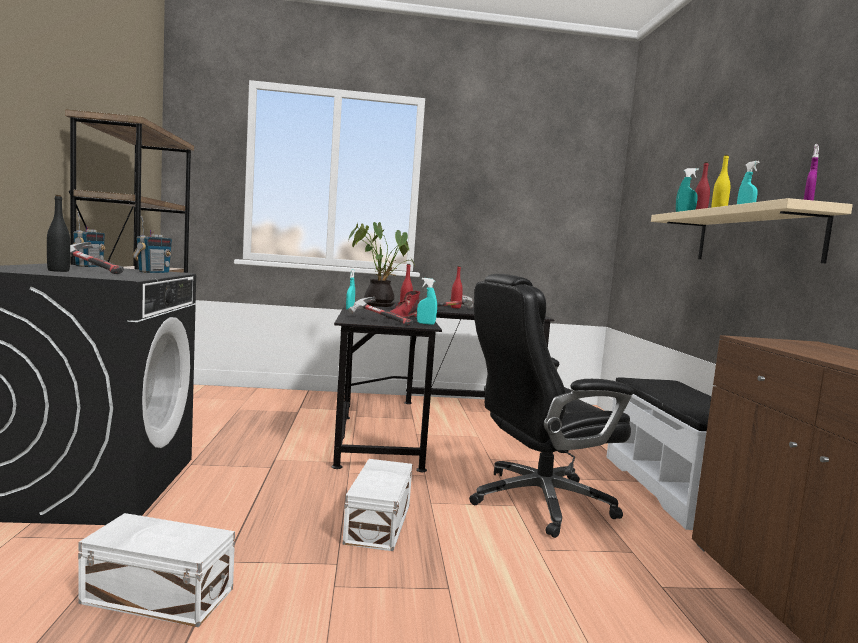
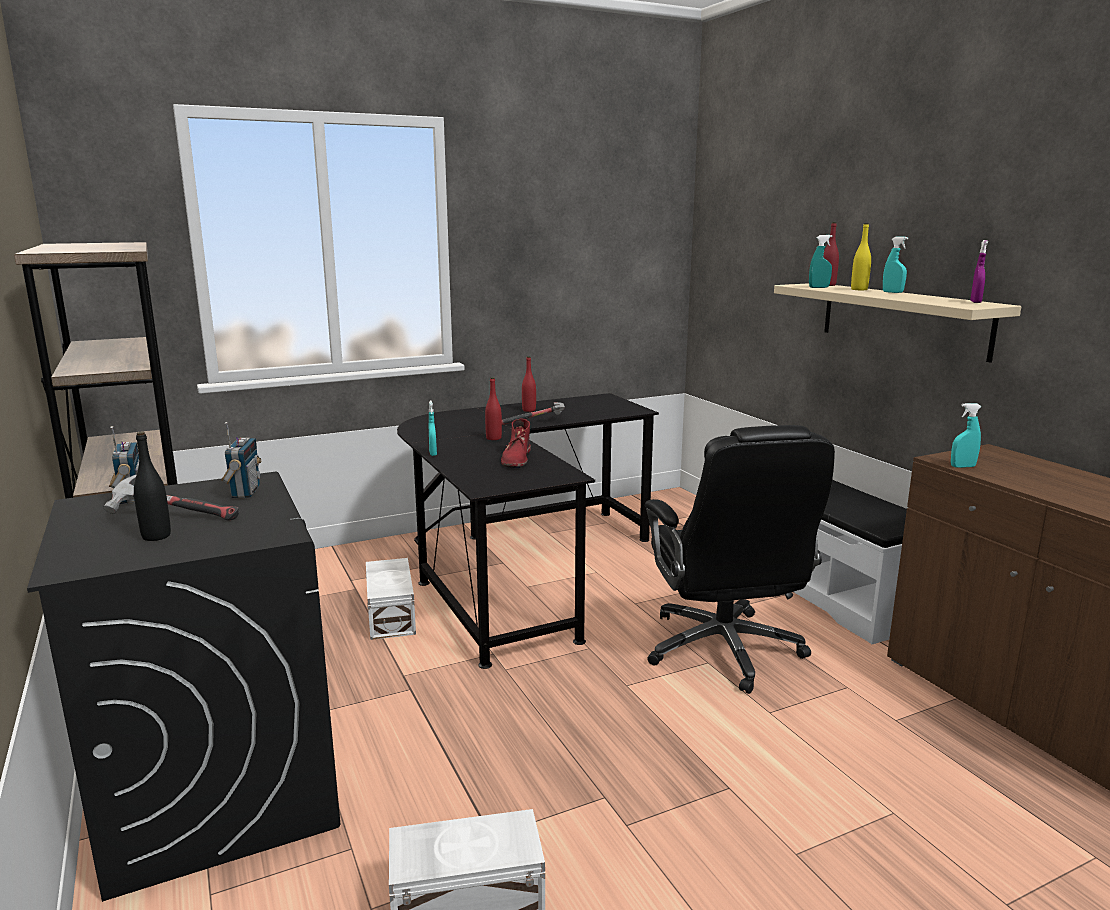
camera: 20 degrees left, 10 degrees up
(379, 305) = (444, 429): potted plant -> none
(380, 321) = (509, 478): hammer -> none
(380, 523) = (600, 730): white storage box -> white storage box (392, 615)
(425, 323) = (562, 469): turquoise spray bottle -> turquoise spray bottle (962, 466)
(537, 501) = (724, 650): black office chair -> black office chair turned 60 degrees counterclockwise

